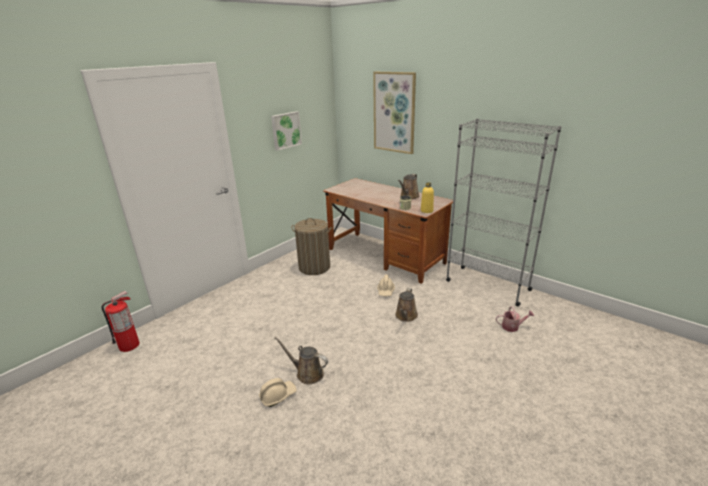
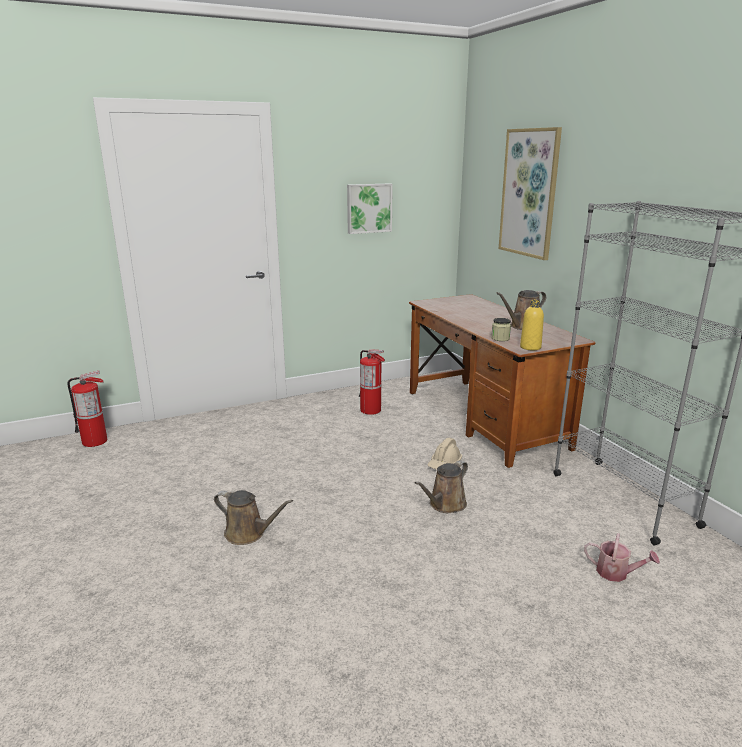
camera: 25 degrees right, 5 degrees down
(278, 396) = (191, 547): beige hard hat -> none
(307, 373) = (248, 533): brown watering can -> brown watering can turned 150 degrees clockwise
(314, 267) = (371, 410): laundry basket -> fire extinguisher

